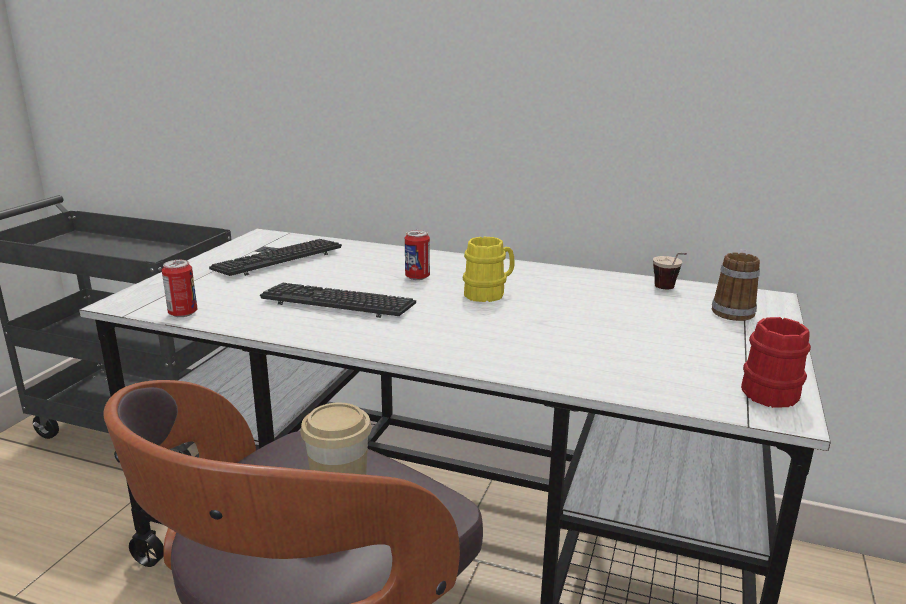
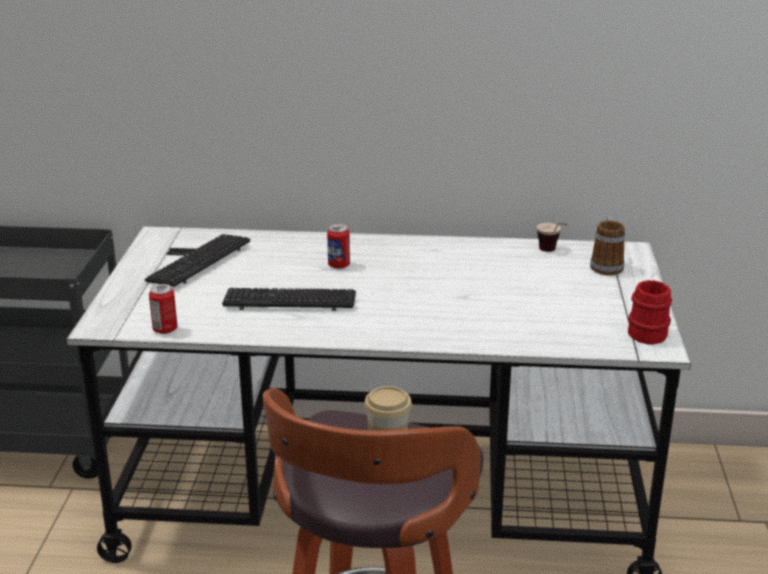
camera: 15 degrees left, 5 degrees up
(489, 293) = (409, 274): yellow mug -> none

